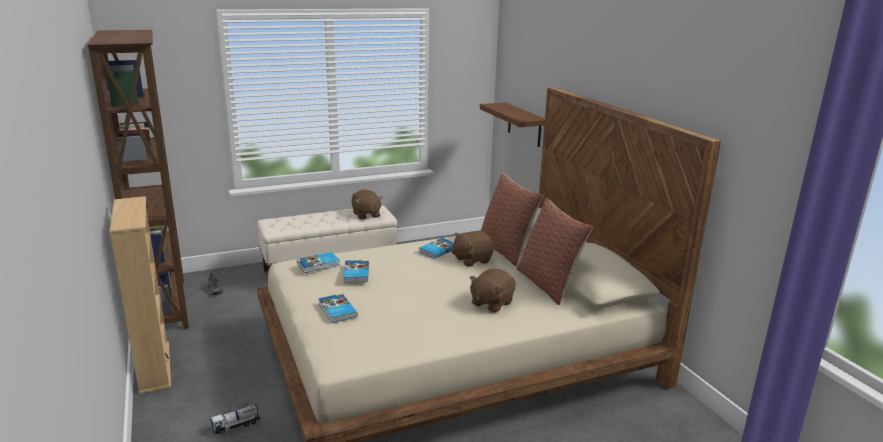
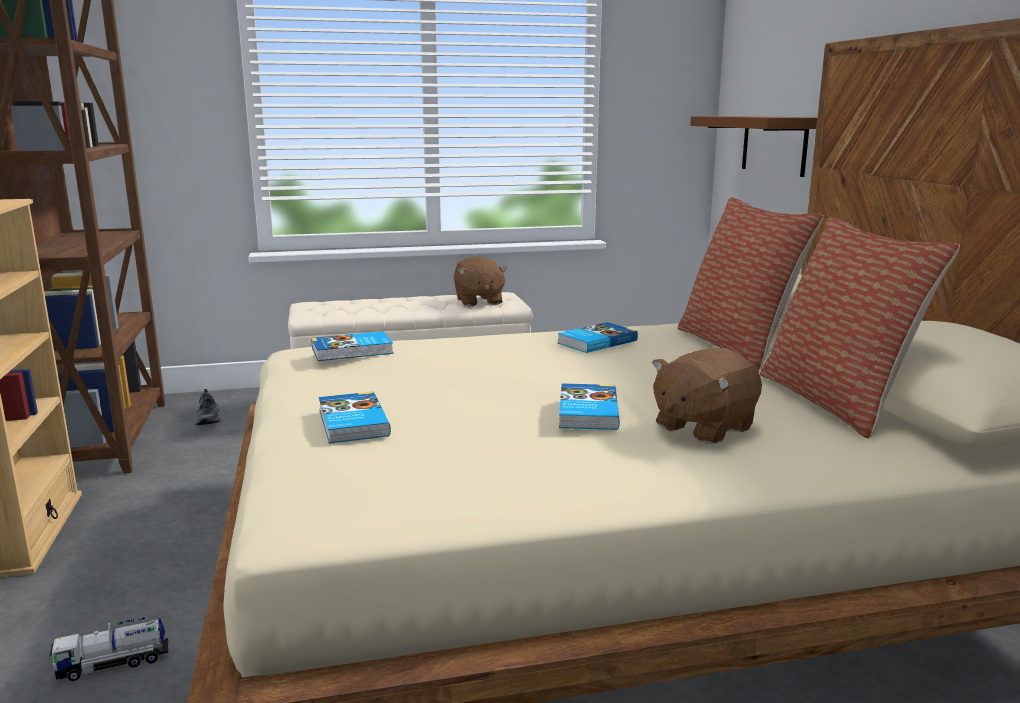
camera: 10 degrees right, 5 degrees down
(355, 273) = (417, 366): book -> book (586, 412)
(471, 260) = (664, 358): brown plush toy -> none

